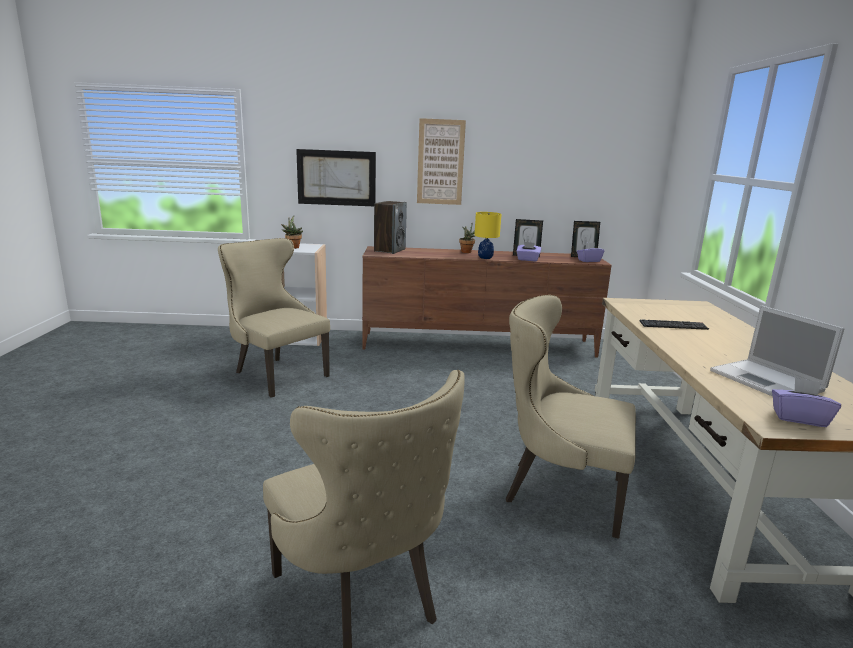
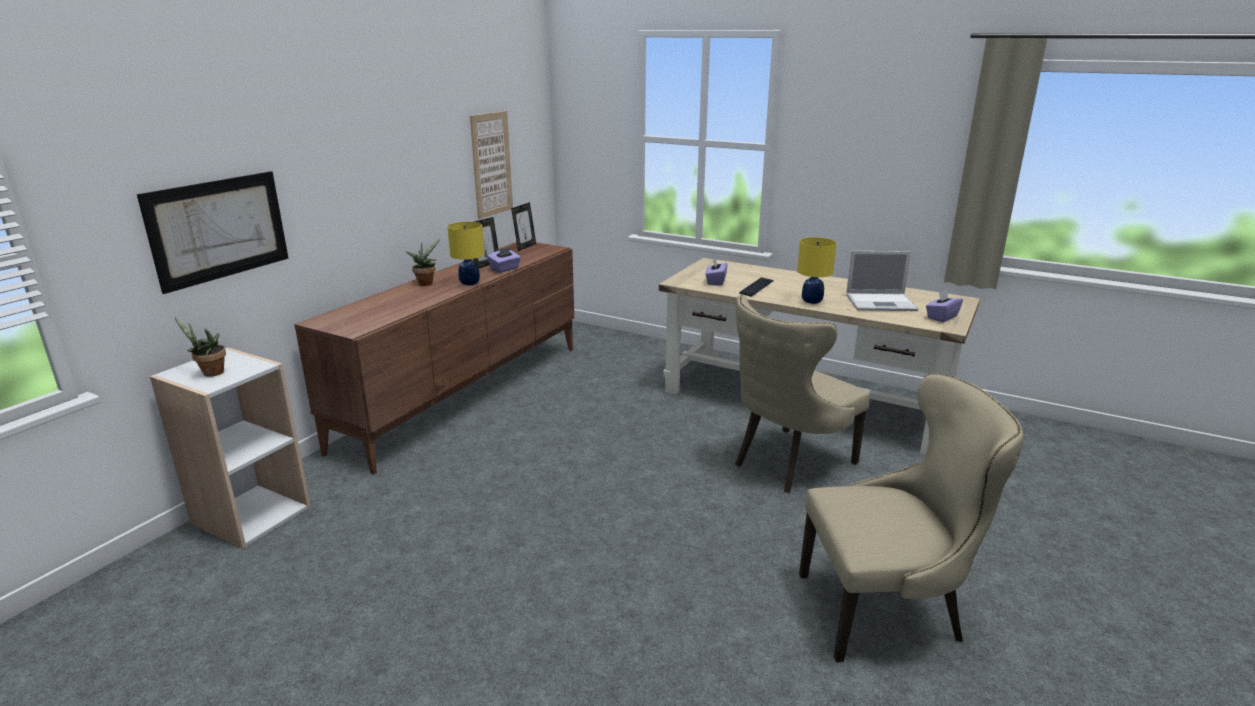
camera: 60 degrees left, 5 degrees up
(276, 374) = (369, 569): beige chair -> none
(389, 250) = (347, 317): speaker -> none
(440, 162) = (357, 168): picture -> picture (491, 164)
(589, 260) = (544, 249): purple tissue box -> purple tissue box (715, 281)
(689, 350) = (813, 301): none -> yellow table lamp

